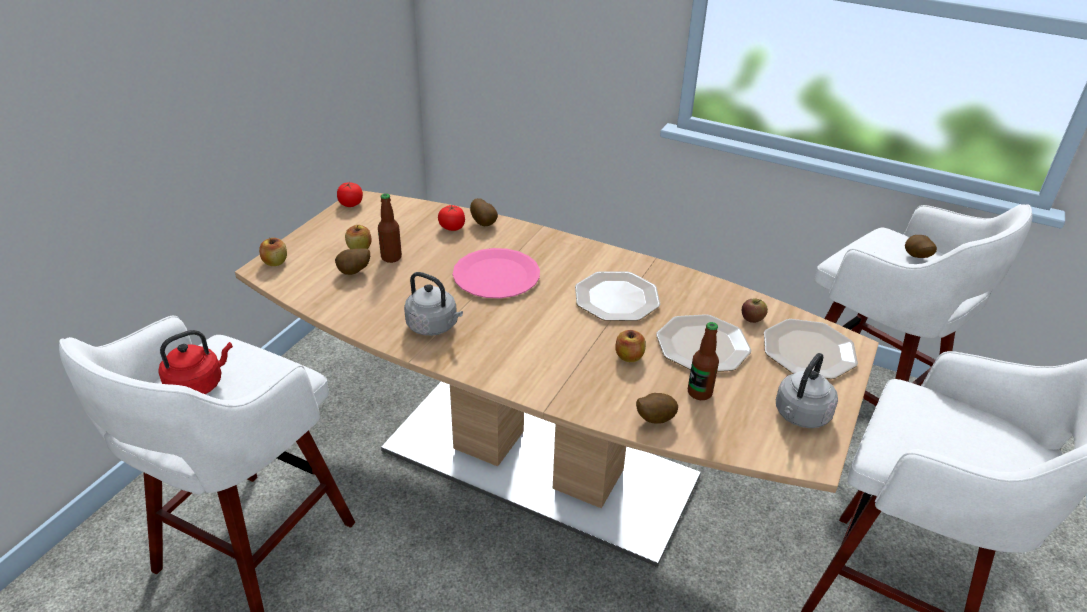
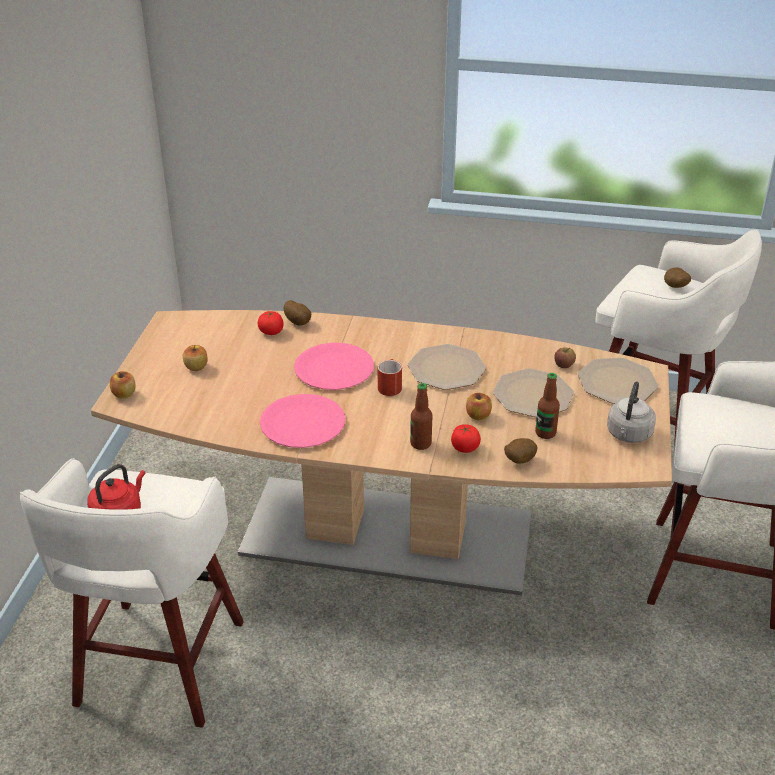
camera: 15 degrees left, 0 degrees up
(351, 204) = (162, 326): tomato -> tomato (465, 448)
(354, 273) = (204, 390): potato -> none
(391, 257) = (230, 370): bottle -> bottle (420, 444)
(434, 326) = (303, 423): grey kettle -> pink plate
(545, 304) = (389, 385): none -> red mug

